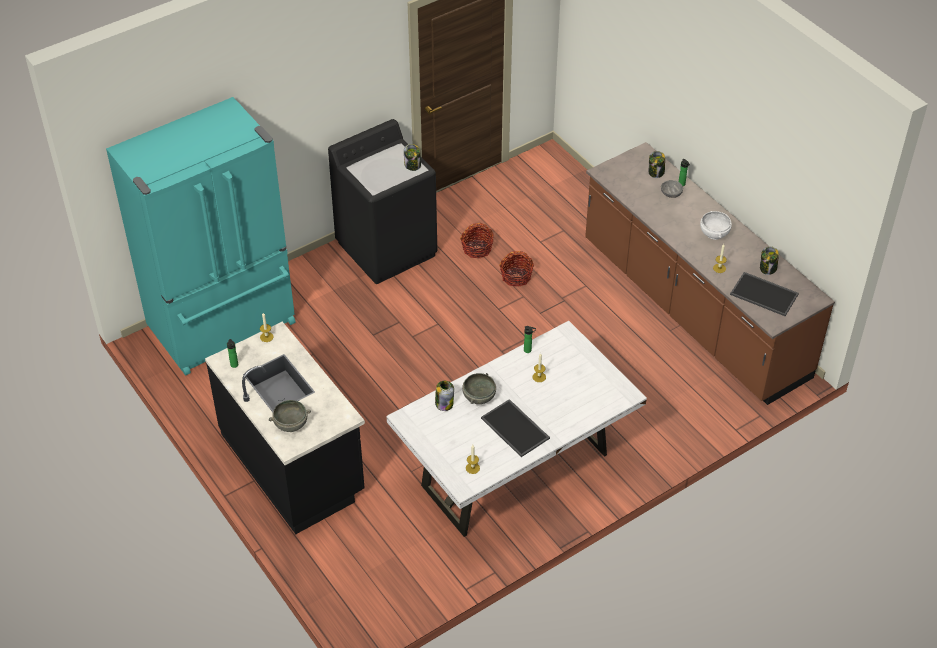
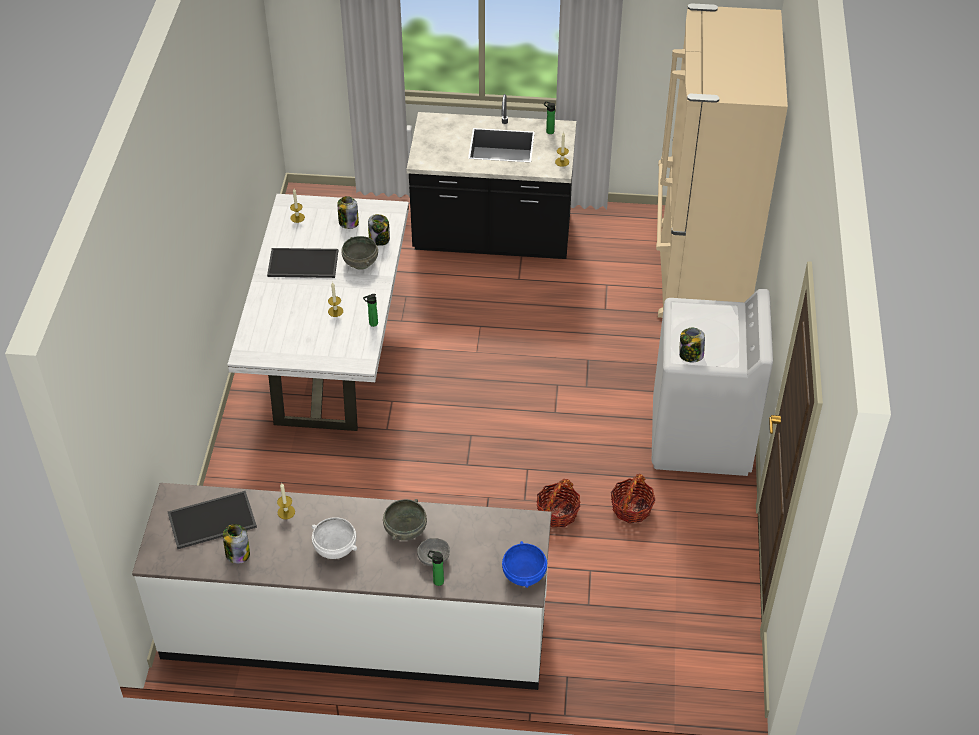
camera: 130 degrees right, 0 degrees up
(224, 326) = (699, 272): turquoise fridge -> beige fridge
(291, 425) = (449, 131): grey bowl -> grey bowl (405, 530)
(387, 248) = (701, 437): black washing machine -> white washing machine
(637, 157) = (525, 575): none -> blue bowl
(656, 172) = (481, 572): jar -> jar (348, 222)
(693, 310) = (355, 629): brown counter -> white counter

